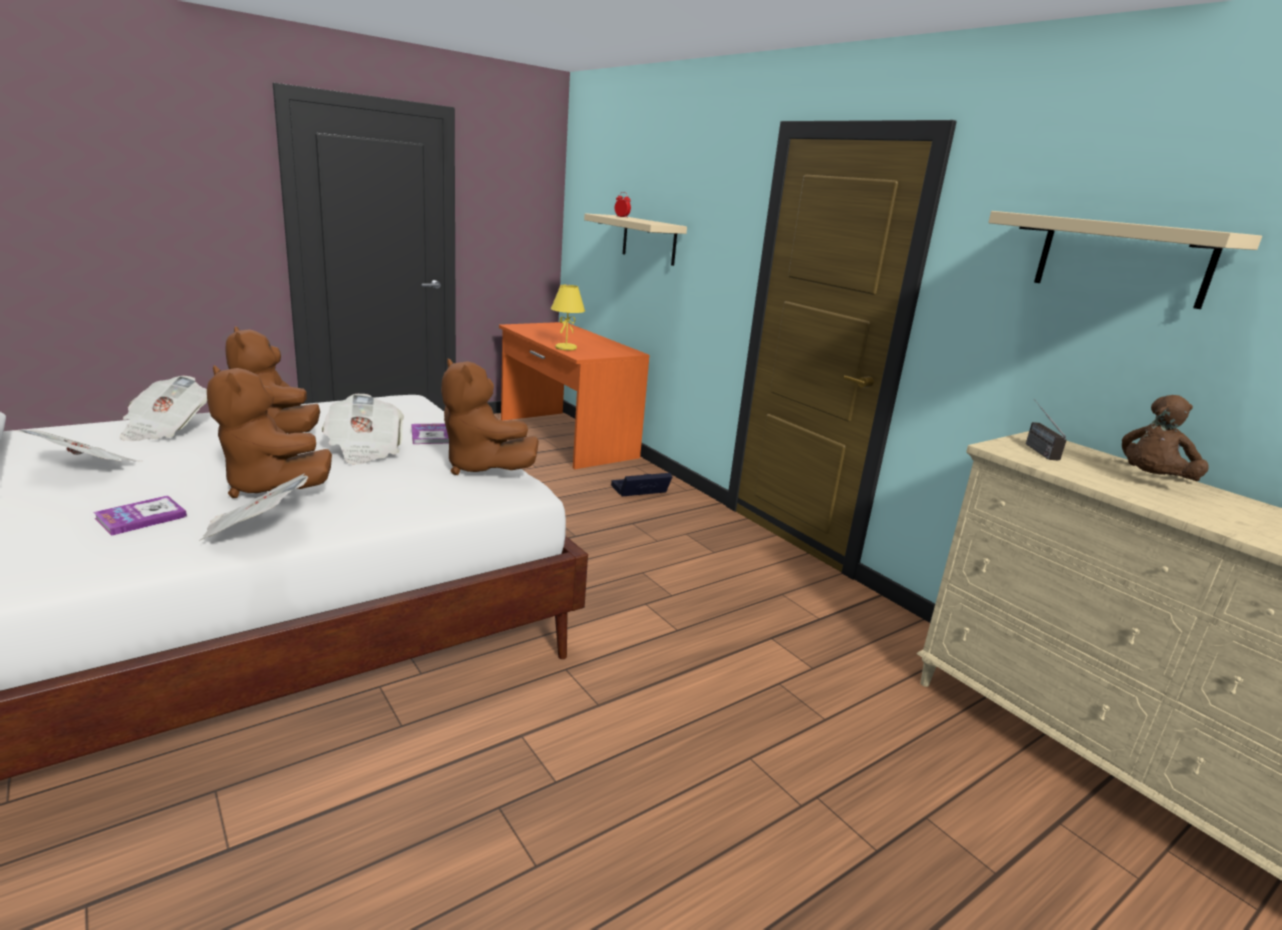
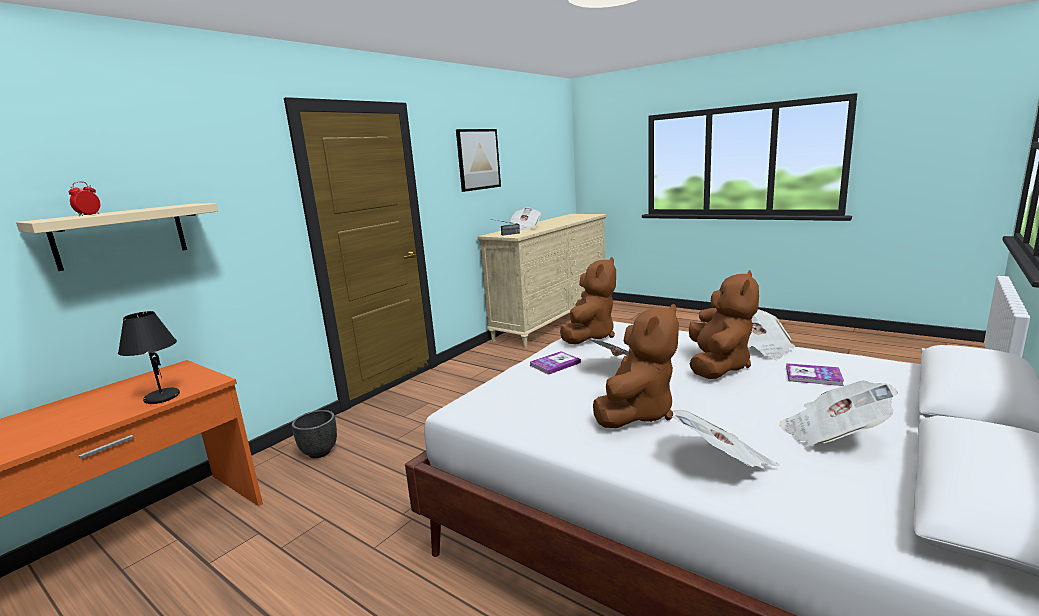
camera: 105 degrees left, 5 degrees down
(566, 348) = (161, 397): yellow table lamp -> black table lamp
(639, 491) = (320, 452): black storage box -> black planter
(1122, 259) = (478, 159): beige shelf -> picture
(1152, 481) = (525, 228): brown plush toy -> newspaper

